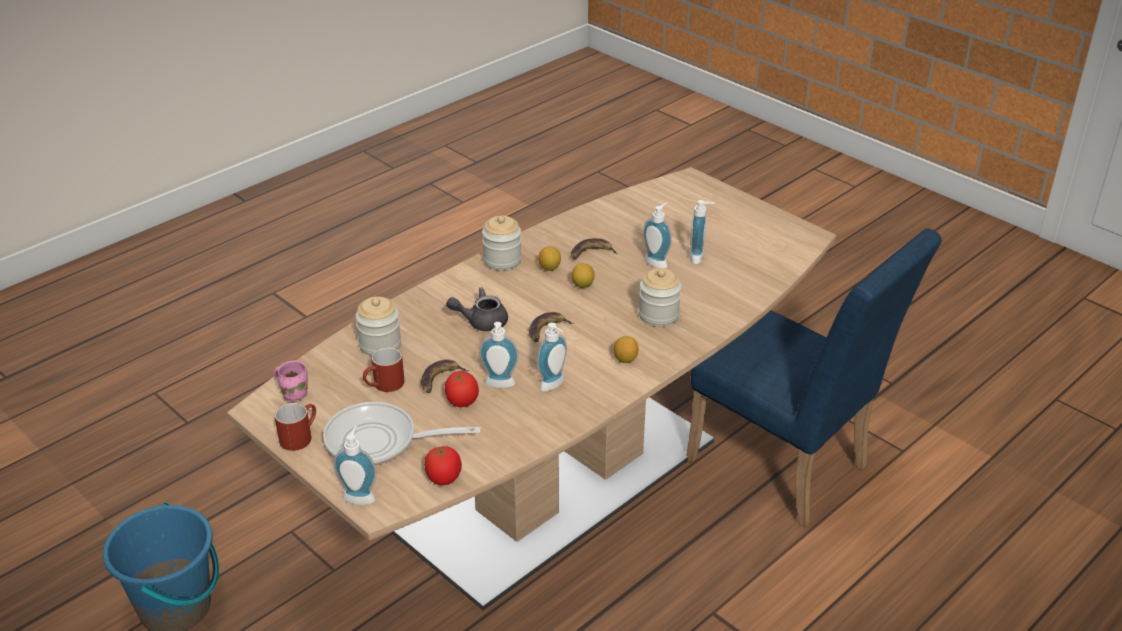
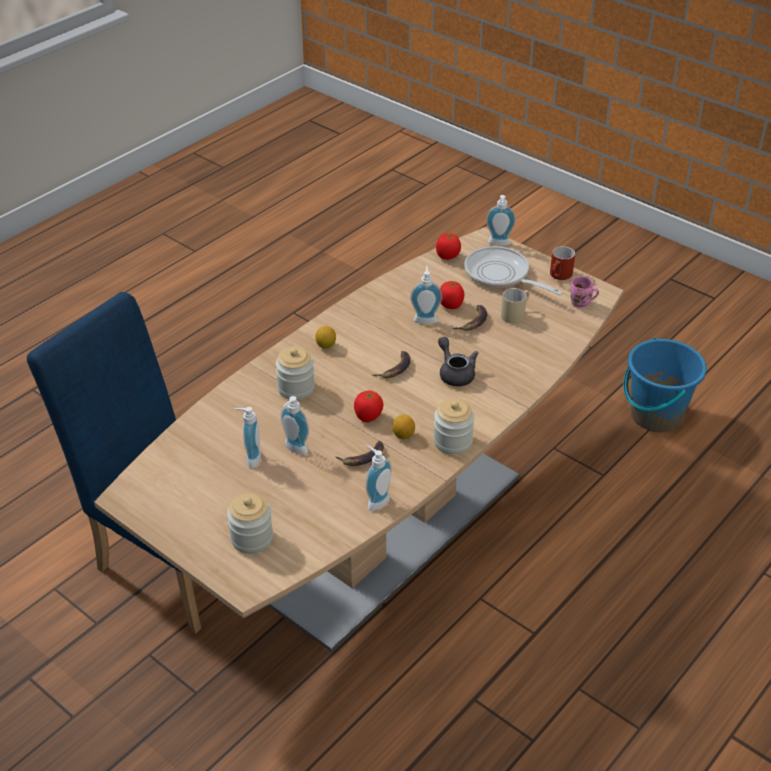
camera: 175 degrees right, 5 degrees up
(379, 442) = (501, 275): frying pan -> frying pan turned 135 degrees counterclockwise
(380, 345) = (534, 346): jar -> jar (252, 538)
(384, 386) = (515, 314): red mug -> beige mug
(481, 321) = (455, 373): grey teapot -> grey teapot turned 105 degrees counterclockwise
(554, 386) = (382, 321): soap dispenser -> soap dispenser (376, 501)
(583, 285) = (368, 416): lemon -> tomato

